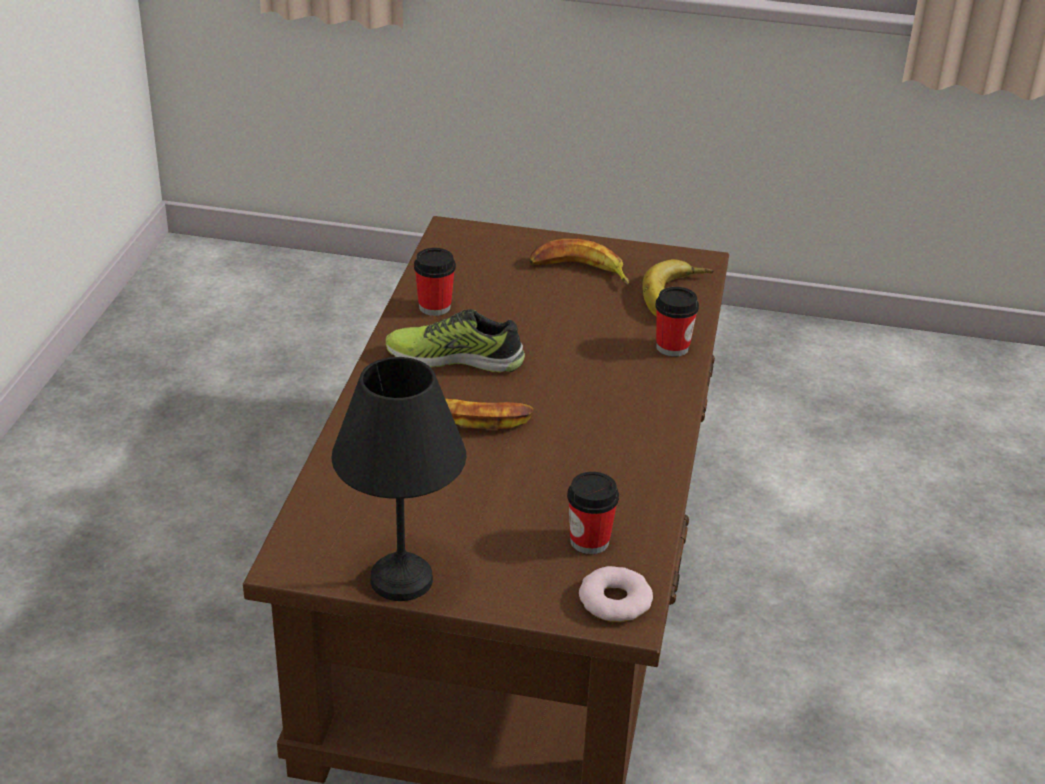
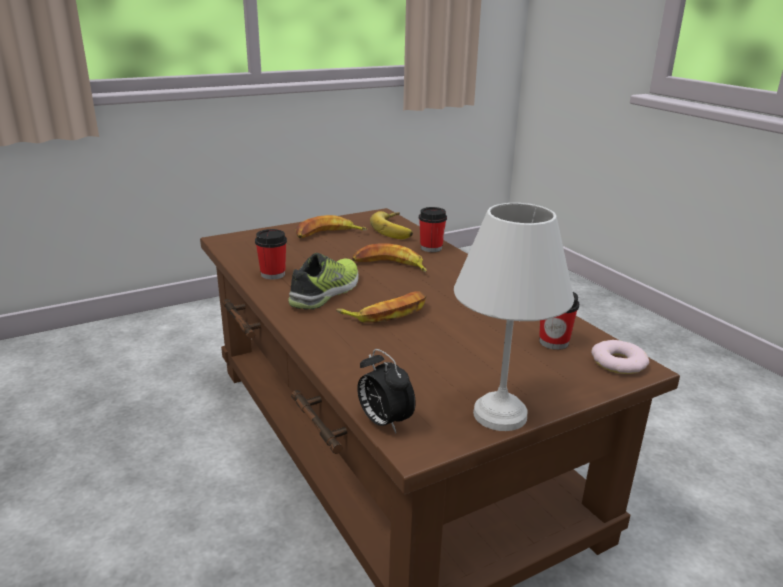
camera: 40 degrees left, 10 degrees down
(296, 528) = (383, 422): none -> alarm clock
(400, 581) = (501, 416): black table lamp -> white table lamp
(455, 358) = (327, 292): shoe -> shoe turned 150 degrees clockwise
(577, 353) = (390, 266): none -> banana

